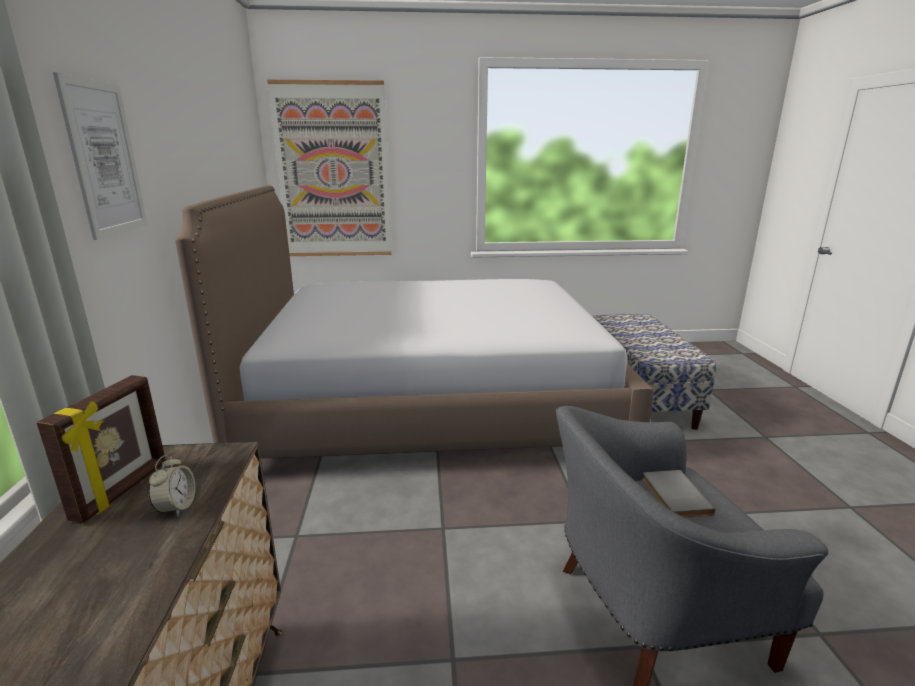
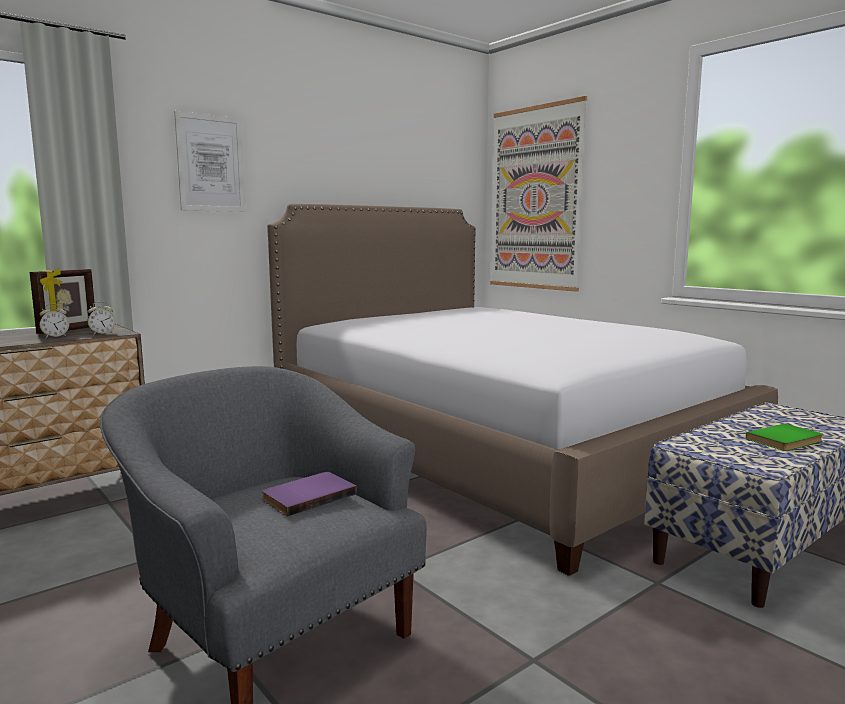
camera: 55 degrees right, 10 degrees down
(123, 490) = (68, 330): picture frame -> picture frame turned 45 degrees counterclockwise
(215, 467) = (102, 334): none -> alarm clock
(660, 337) = (786, 441): none -> green book
(673, 496) = (307, 496): grey book -> purple book

